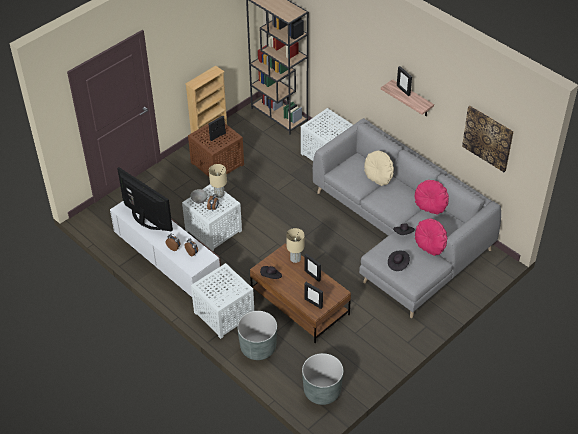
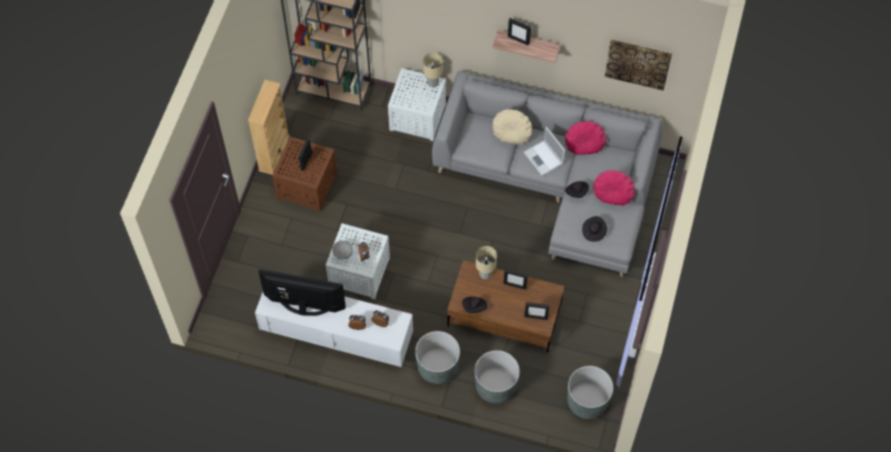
camera: 30 degrees left, 15 degrees up
(219, 194) = (358, 235): beige table lamp -> beige table lamp (433, 82)
(224, 315) = (437, 367): white side table -> grey planter
(393, 201) = (544, 158): none -> laptop

